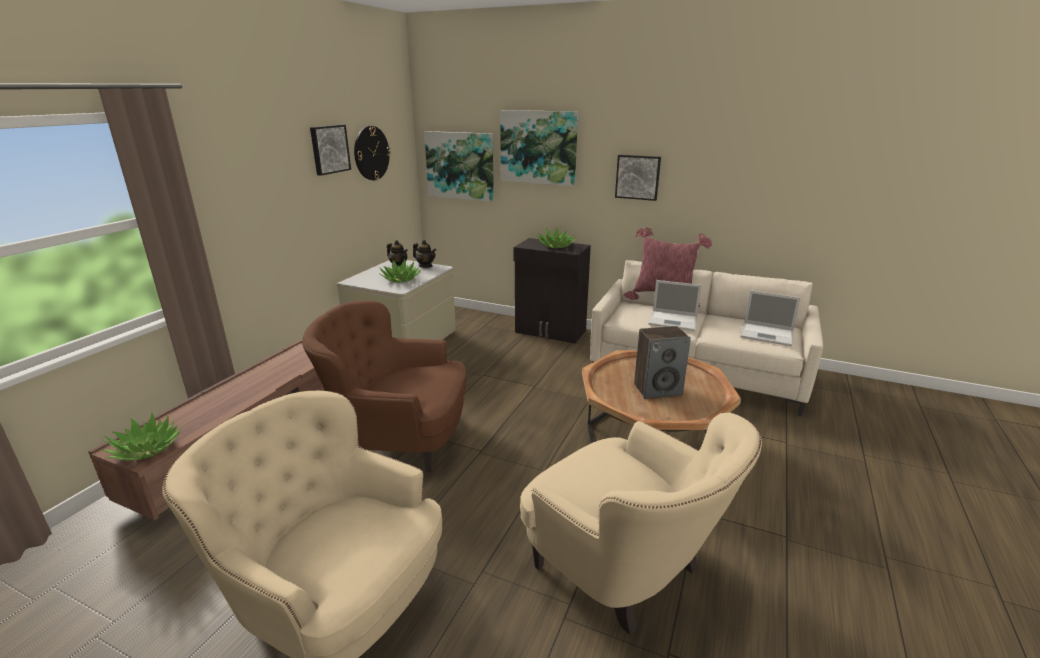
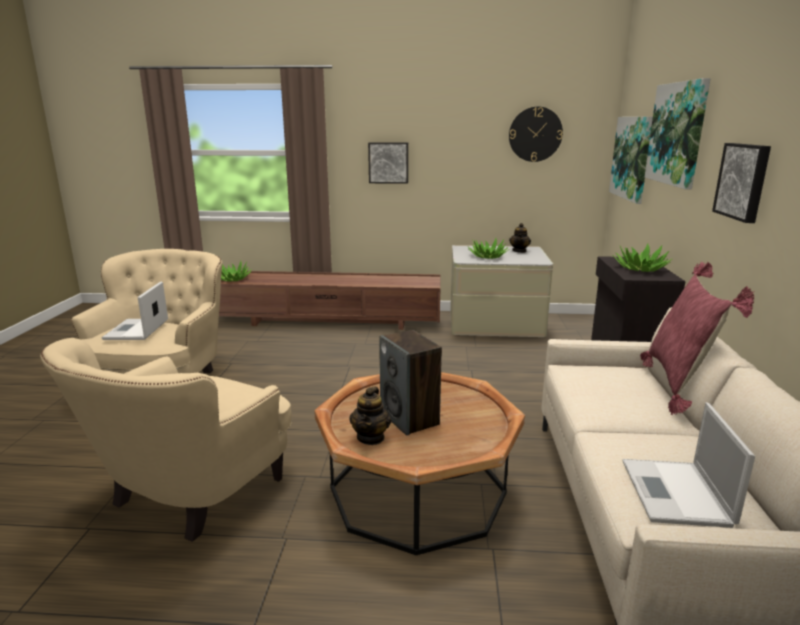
camera: 70 degrees right, 5 degrees down
(329, 149) = (476, 124): picture -> picture (388, 162)
(398, 438) = (338, 360): brown armchair -> none
(425, 266) = (536, 257): teapot -> teapot (371, 437)
(674, 321) = (614, 403): laptop -> laptop (136, 330)

